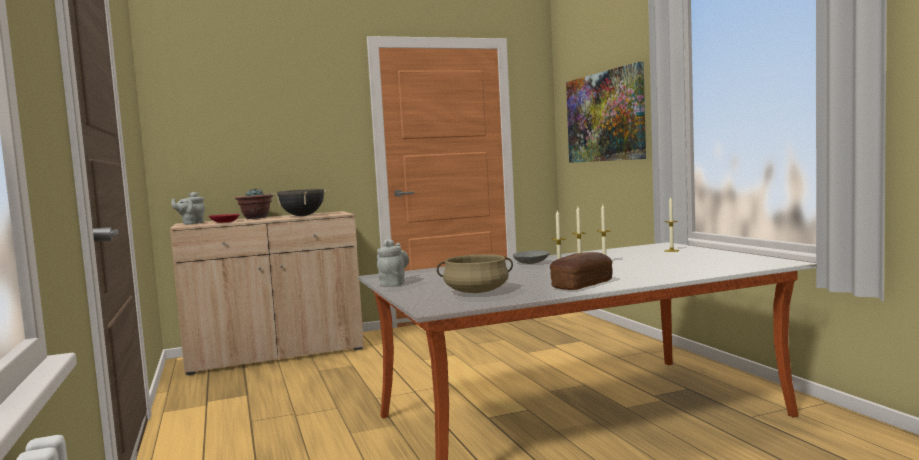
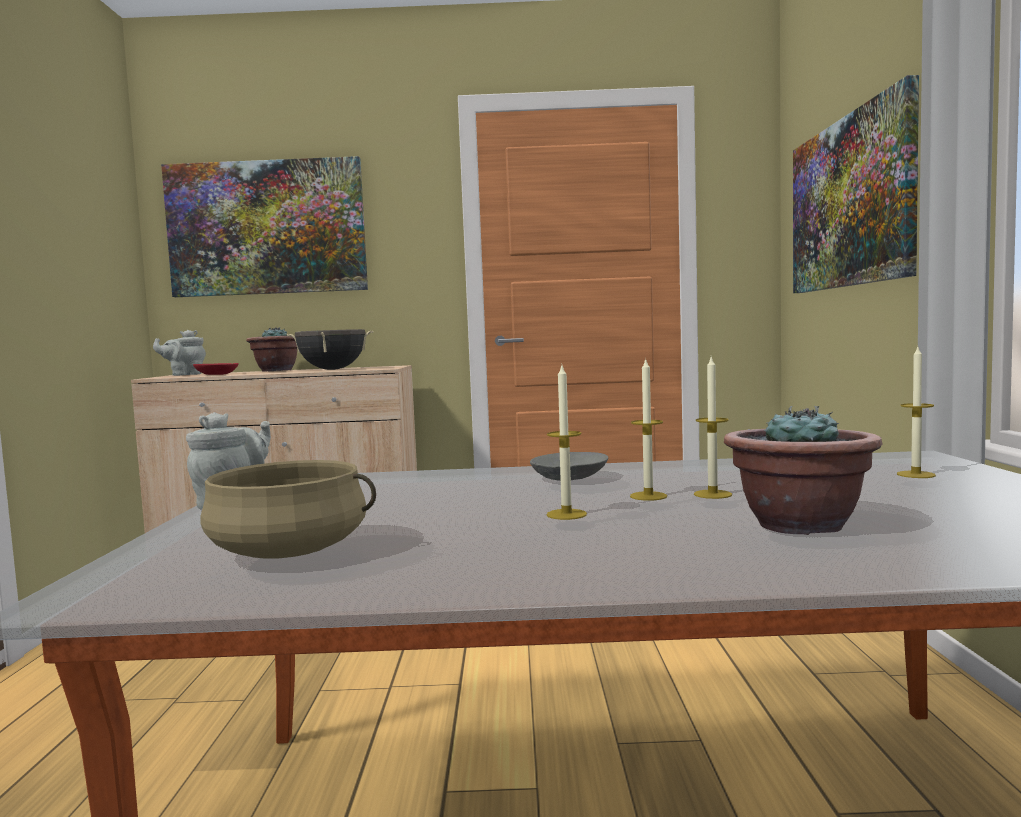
camera: 20 degrees right, 0 degrees up
(238, 119) = (267, 228): none -> picture
(582, 285) = (538, 565): bread -> none
(651, 268) = (799, 525): none -> potted plant

